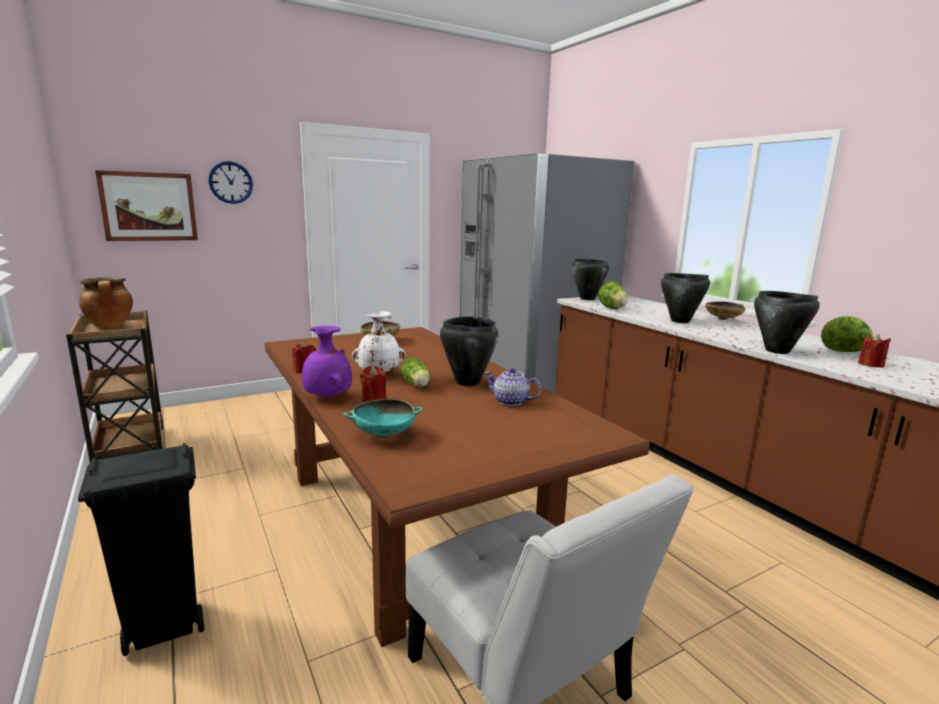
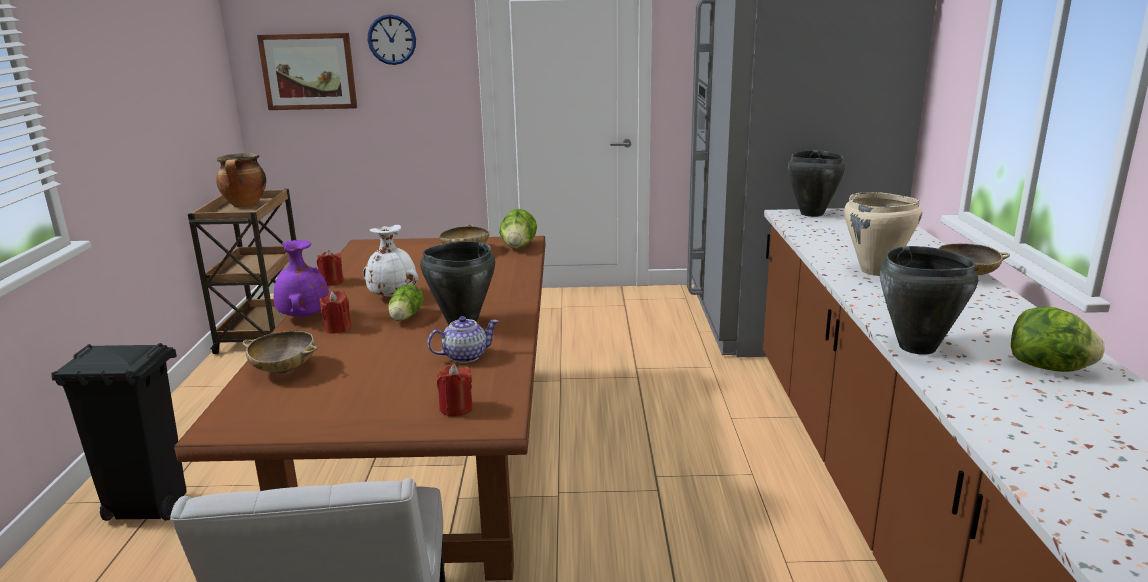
camera: 30 degrees right, 5 degrees up
(384, 435) = (284, 370): turquoise bowl -> beige bowl
(511, 401) = (464, 356): teapot -> teapot turned 105 degrees clockwise
(612, 308) = (812, 235): lettuce -> lettuce (519, 247)
(680, 321) = (875, 271): black cooking pot -> beige cooking pot
(871, 365) = (1034, 399): red candle -> red candle (456, 408)

